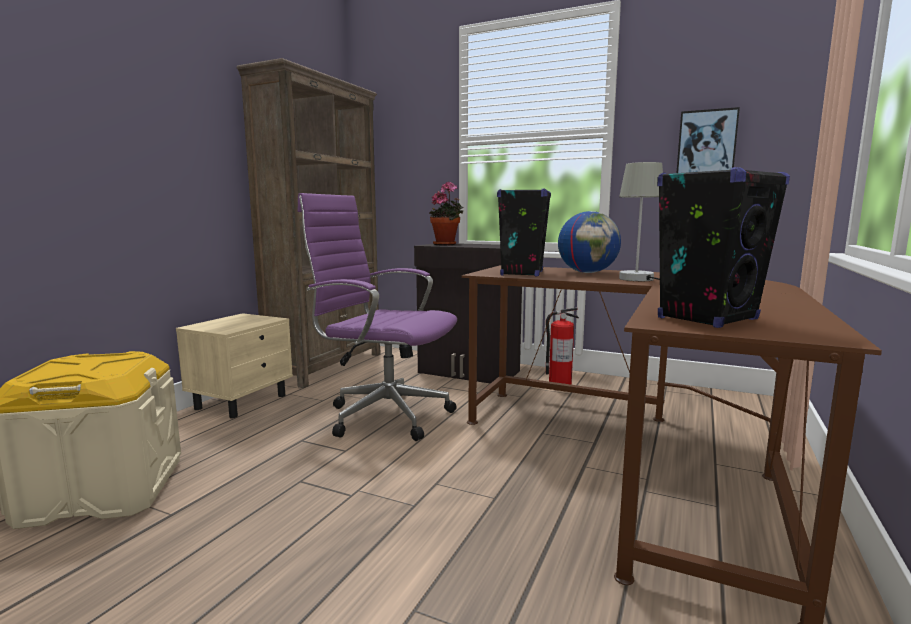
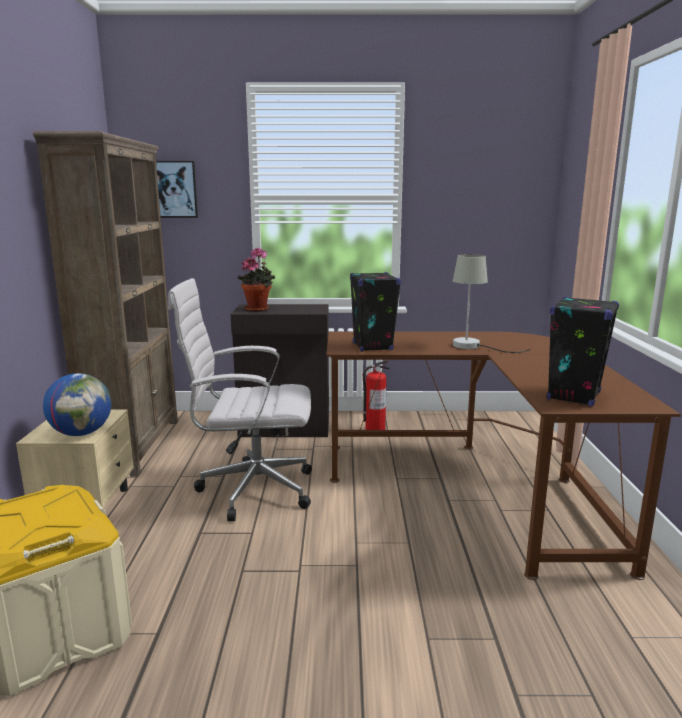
camera: 25 degrees left, 5 degrees up
(383, 415) = (251, 490): purple office chair -> white office chair
(587, 272) = (418, 338): globe -> globe (82, 433)
(706, 144) = (477, 215): picture -> picture (174, 189)

